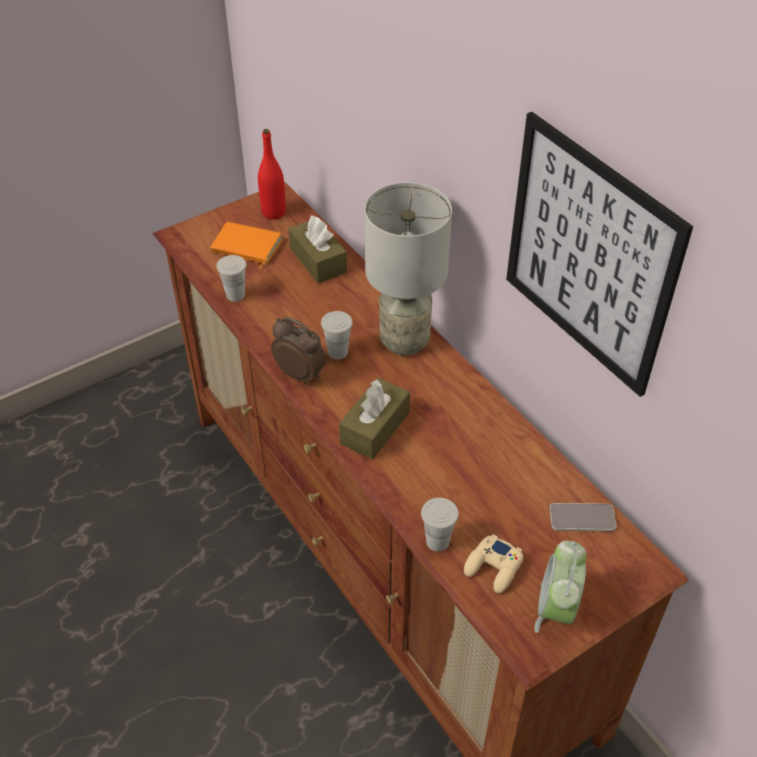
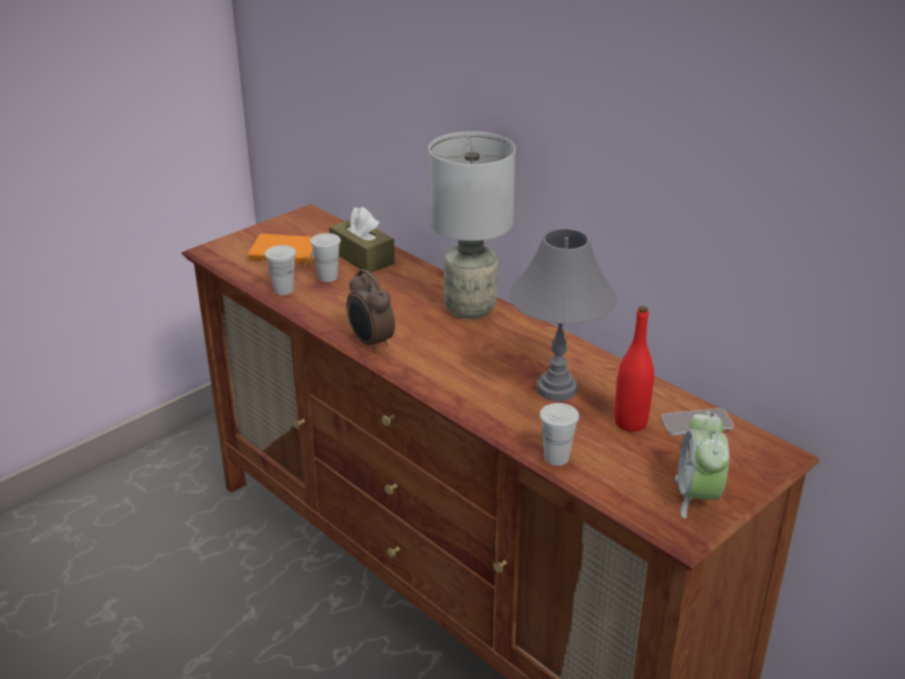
camera: 10 degrees left, 15 degrees down
(273, 213) = (306, 226): red bottle -> red bottle (630, 422)
(300, 374) = (370, 343): alarm clock -> alarm clock turned 150 degrees counterclockwise
(338, 352) = (404, 323): white cup -> white cup (328, 277)
(375, 428) = (461, 376): brown tissue box -> none
(460, 456) = (556, 389): none -> grey table lamp
(493, 568) = (622, 472): beige game controller -> none
(589, 255) = (669, 138): picture -> none

